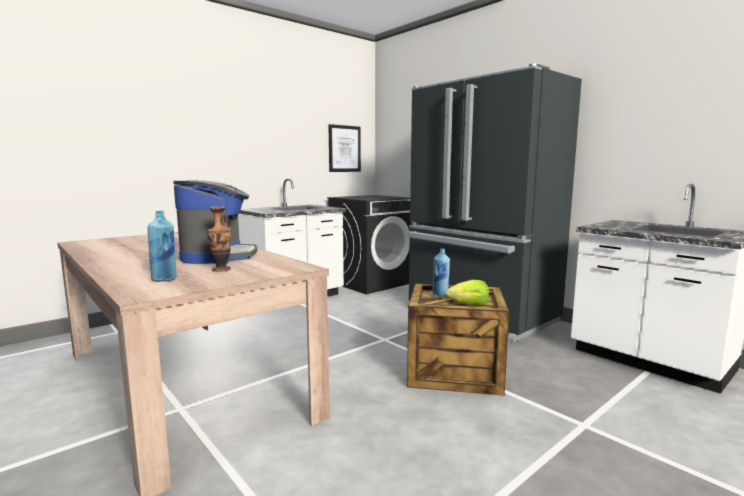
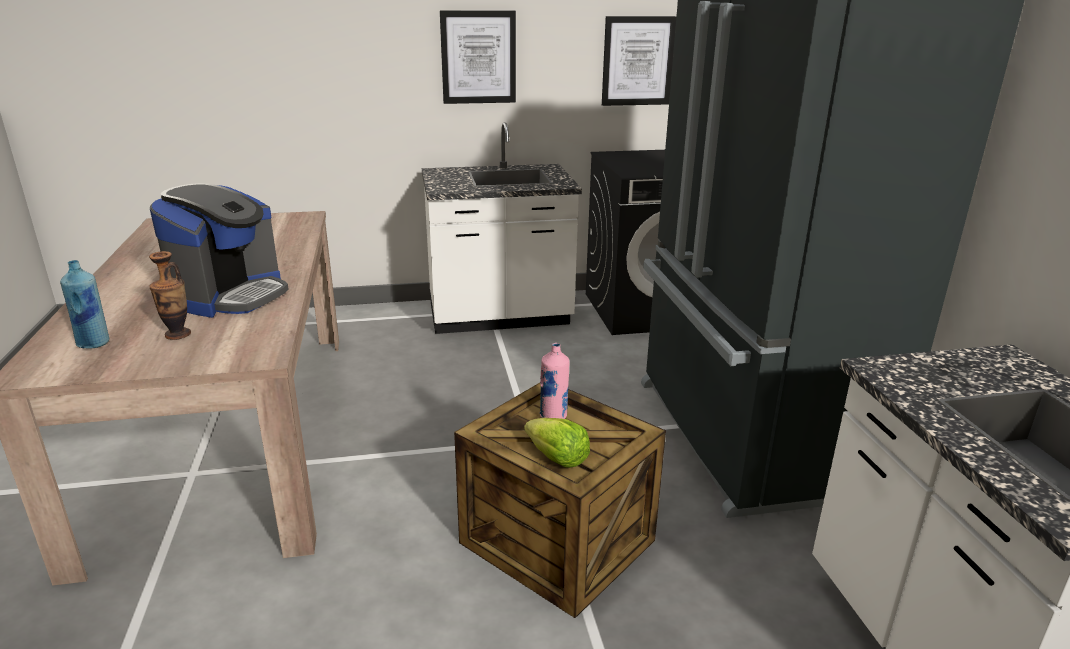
camera: 30 degrees right, 15 degrees up
(265, 143) = (478, 57): none -> picture
(440, 294) = (553, 416): blue bottle -> pink bottle

